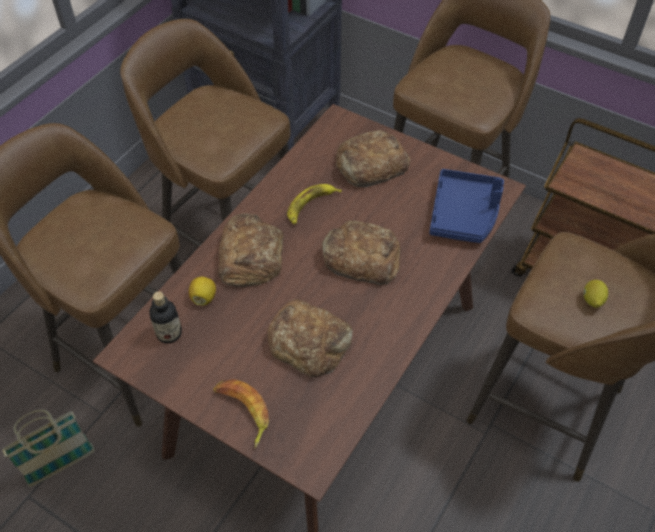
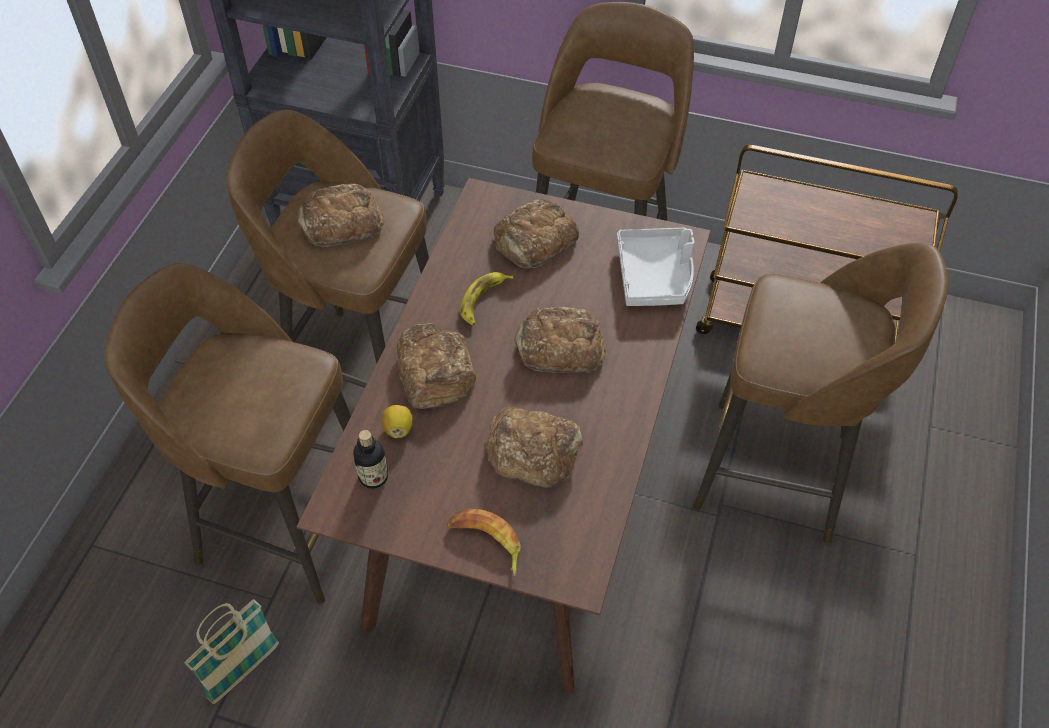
camera: 15 degrees left, 0 degrees up
(215, 120) = (340, 223): none -> bread
(464, 214) = (655, 275): blue tray -> grey tray
(592, 300) = (816, 341): lemon -> none

